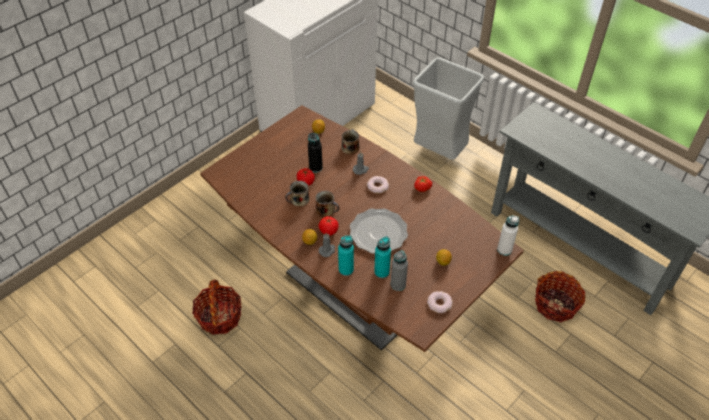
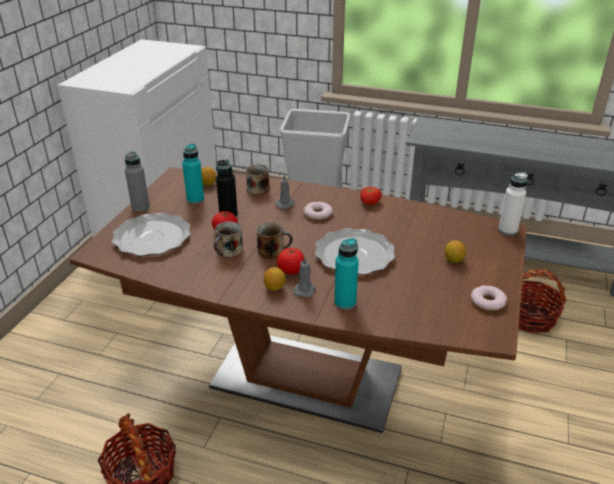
camera: 25 degrees left, 15 degrees down
(257, 171) = (153, 237): none -> plate
(381, 272) = (391, 291): turquoise bottle -> turquoise bottle (195, 199)
(398, 284) = (422, 298): grey bottle -> grey bottle (140, 206)

